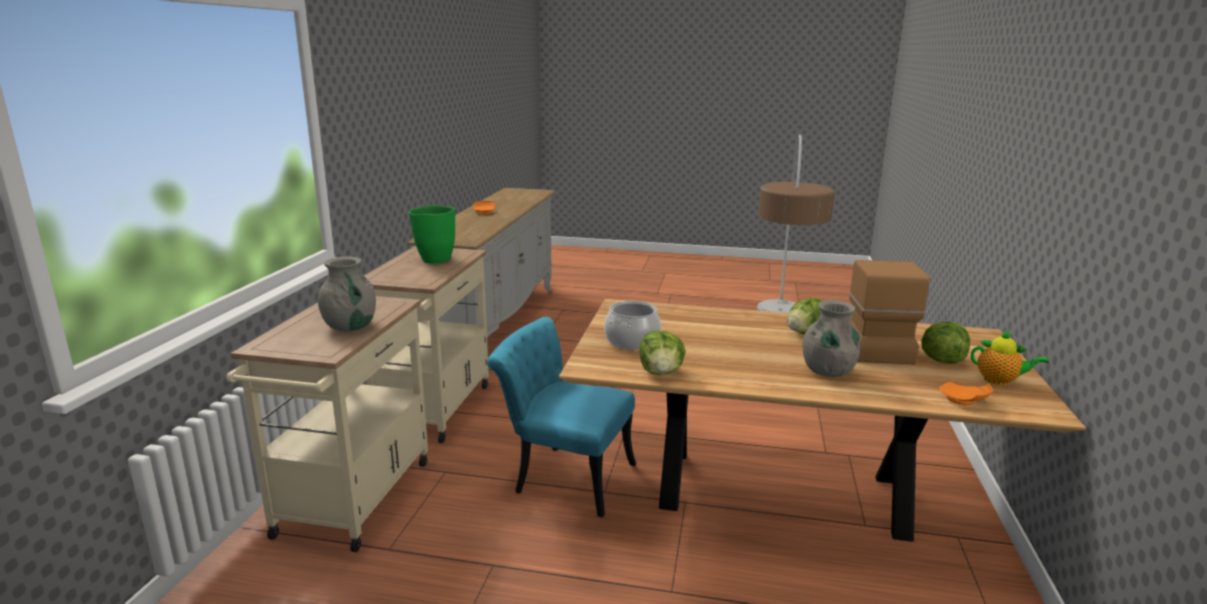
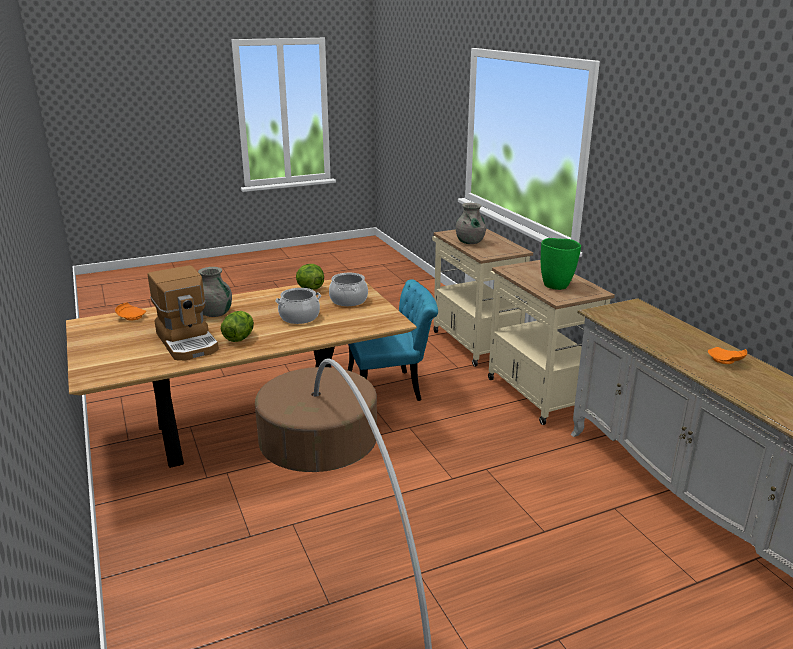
camera: 145 degrees right, 5 degrees up
(717, 337) = (299, 317): none -> cooking pot
(941, 360) = (136, 342): lettuce -> none
(1000, 381) = (100, 336): teapot -> none

